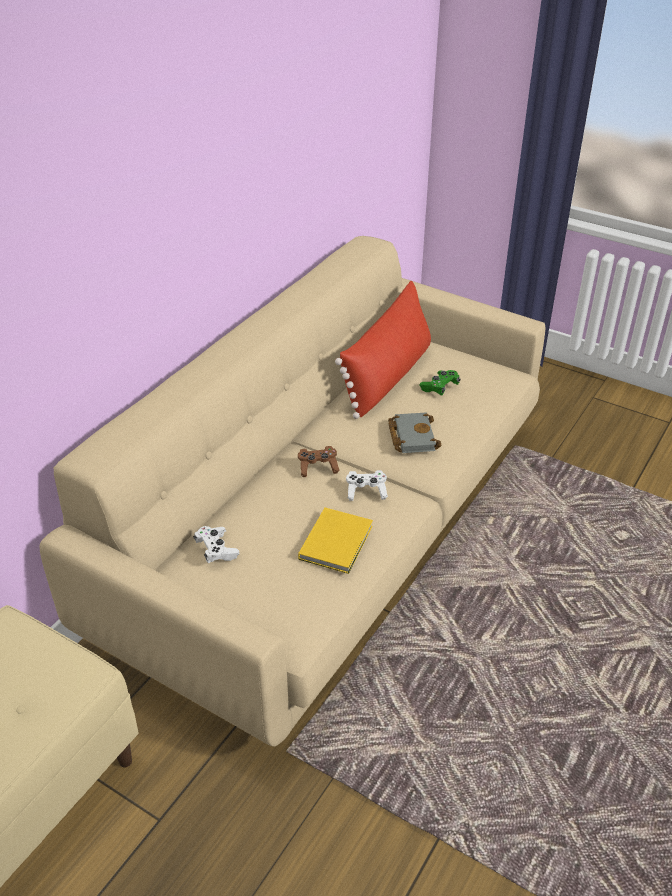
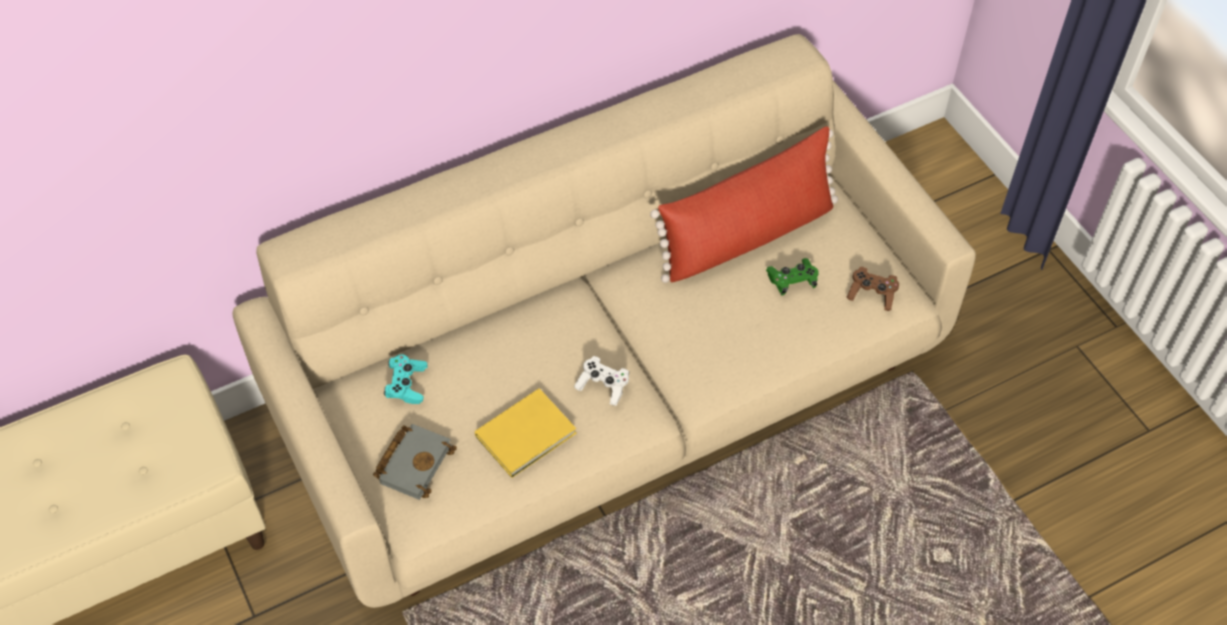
camera: 30 degrees right, 15 degrees up
(216, 550) = (406, 385): white game controller -> turquoise game controller
(318, 467) = (576, 330): brown game controller -> brown game controller (872, 294)
(411, 436) = (706, 335): grey book -> grey book (414, 462)

